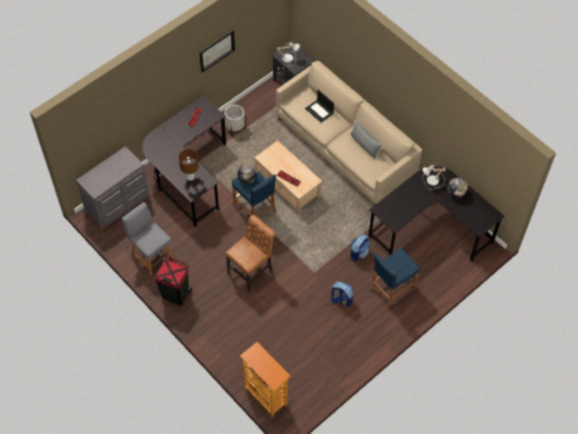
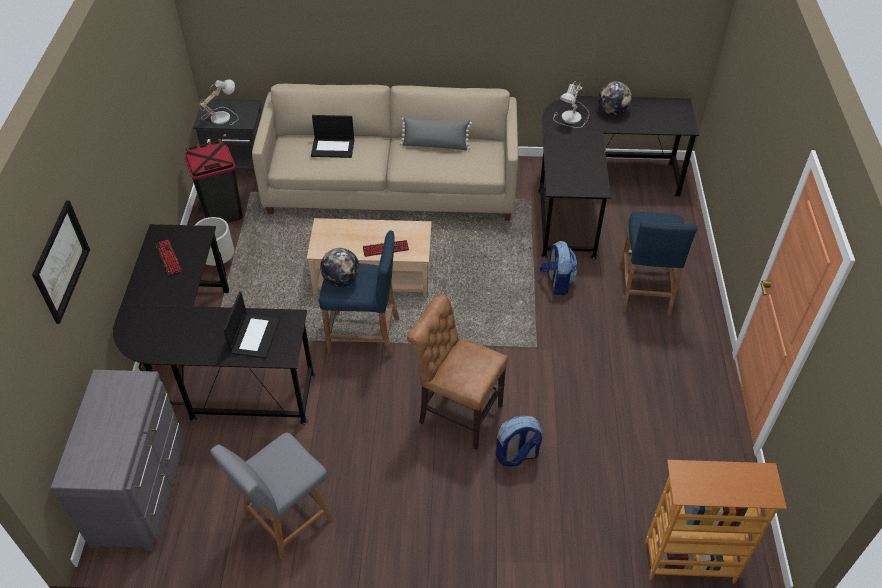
camera: 45 degrees left, 10 degrees down
(151, 256) = (285, 520): grey chair -> grey chair turned 45 degrees counterclockwise
(175, 294) = (387, 541): black trash can -> black trash can (222, 213)
(190, 177) = (254, 335): brown table lamp -> laptop
(216, 50) = (133, 121): picture -> picture (60, 261)
(252, 271) = (456, 412): brown chair -> brown chair turned 60 degrees counterclockwise
(340, 300) = (609, 351): backpack -> backpack (516, 455)

